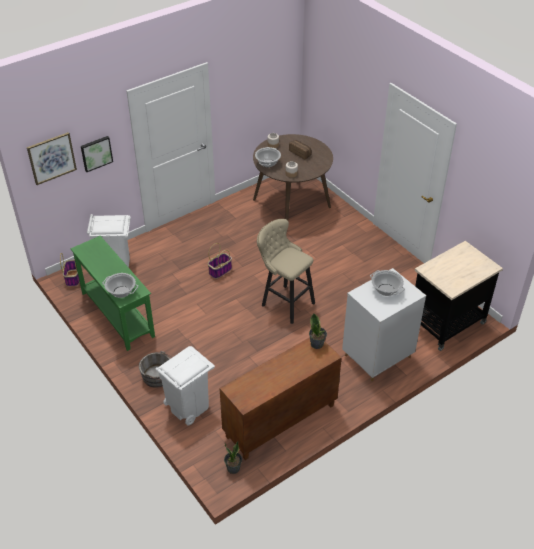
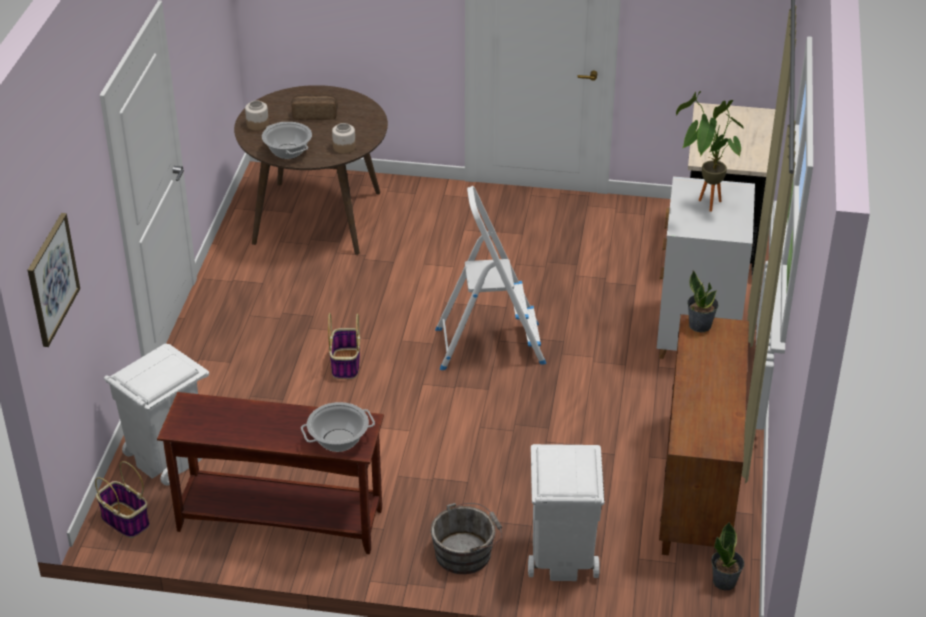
camera: 45 degrees left, 5 degrees down
(96, 153) = (89, 243): picture -> none
(117, 314) = (279, 520): green console table -> brown console table
(283, 301) = (491, 346): beige stool -> white step ladder
(386, 290) = (704, 205): cooking pot -> potted plant

